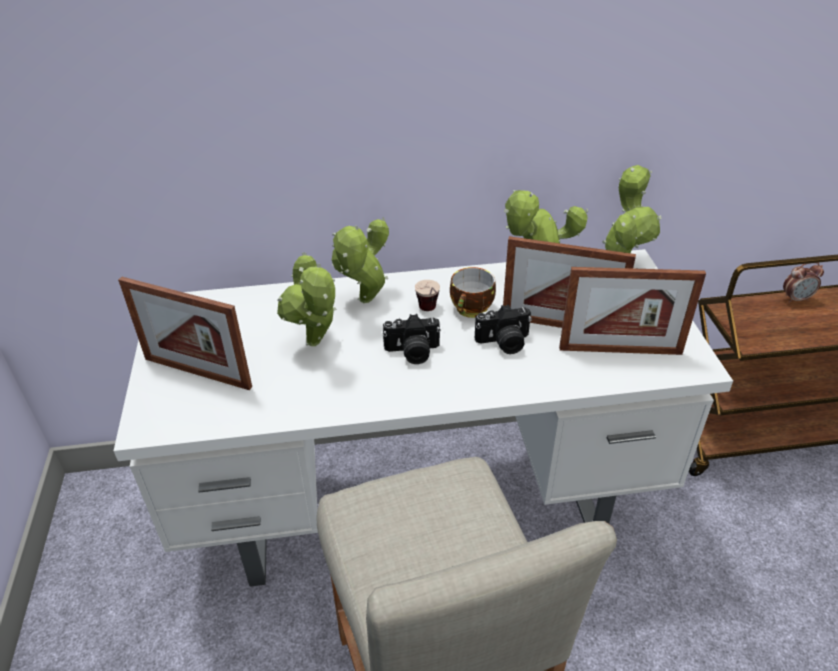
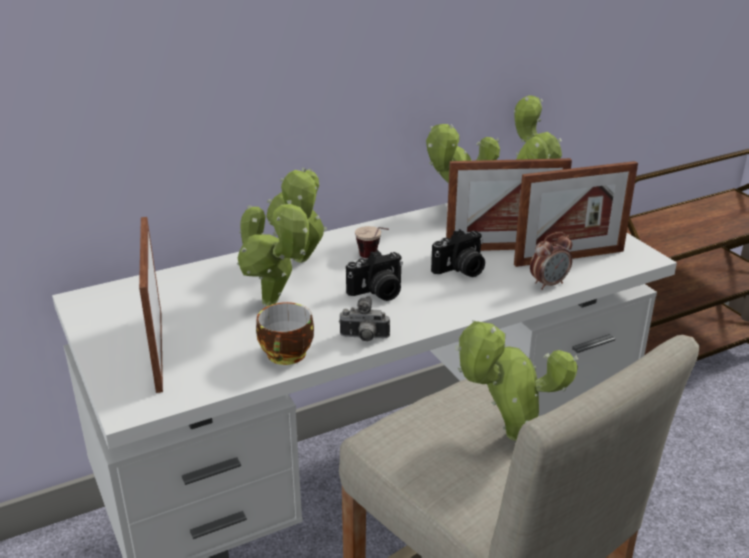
camera: 20 degrees left, 10 degrees down
(197, 372) = (158, 350): picture frame -> picture frame turned 75 degrees clockwise
(372, 402) = (364, 338): none -> camera
(464, 536) = (508, 436): none -> potted plant
(472, 310) = (413, 250): cup -> cup (287, 356)
(796, 299) = (671, 213): alarm clock -> alarm clock (549, 284)

